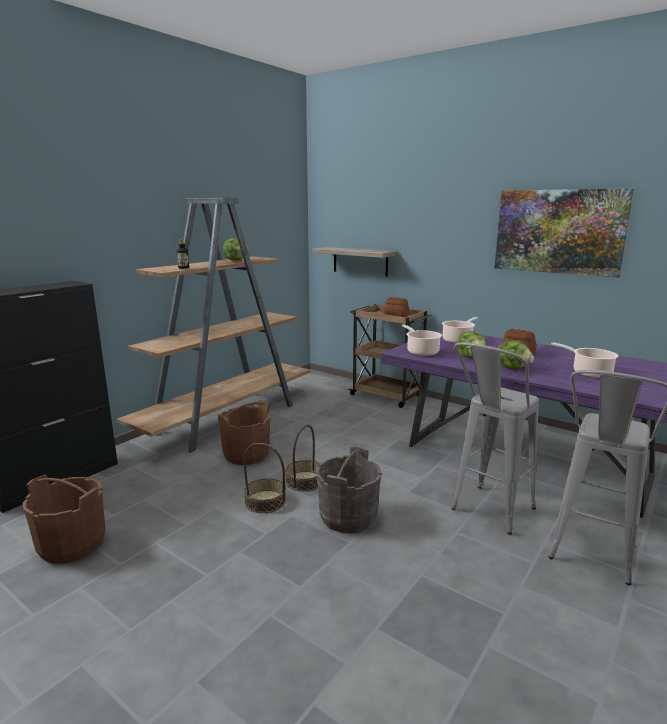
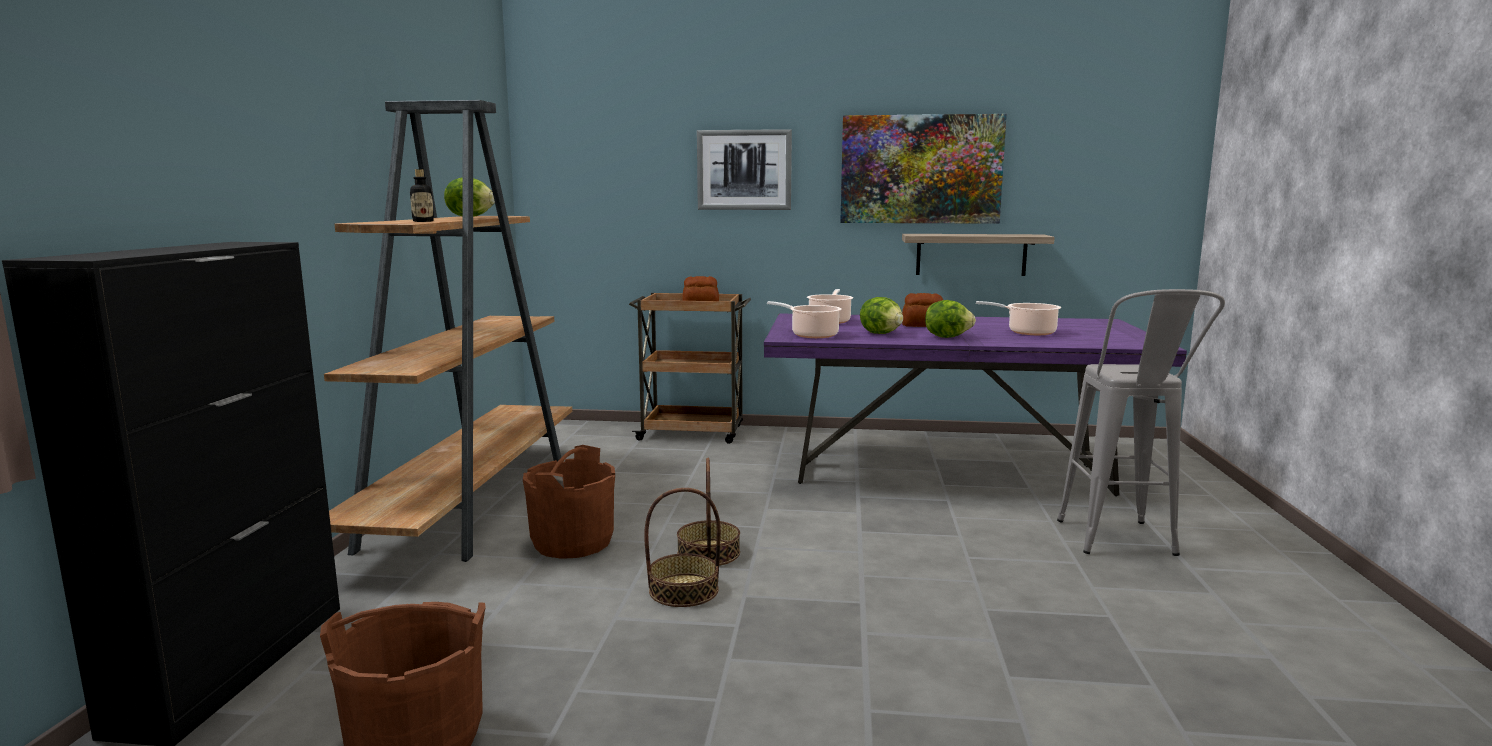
camera: 30 degrees left, 5 degrees down
(348, 517) = (822, 577): grey bucket -> none
(360, 261) = (619, 227): shelf -> shelf (971, 254)
(434, 228) = (744, 170): none -> picture
(487, 514) = (976, 531): grey stool -> none

